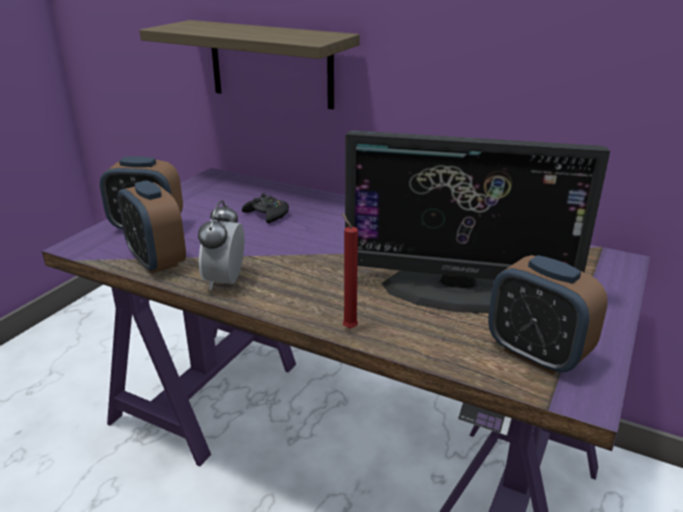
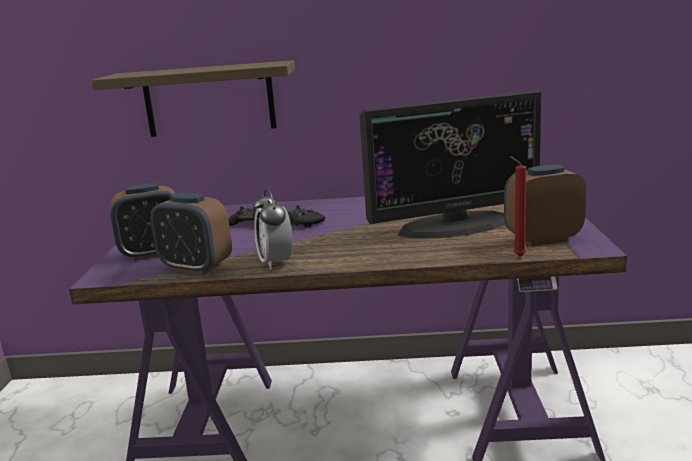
camera: 25 degrees left, 10 degrees down
(311, 230) = (301, 223): none -> black game controller
(348, 327) = (406, 259): red candle -> red candle (517, 256)
(536, 354) = (543, 239): alarm clock -> alarm clock turned 150 degrees clockwise

